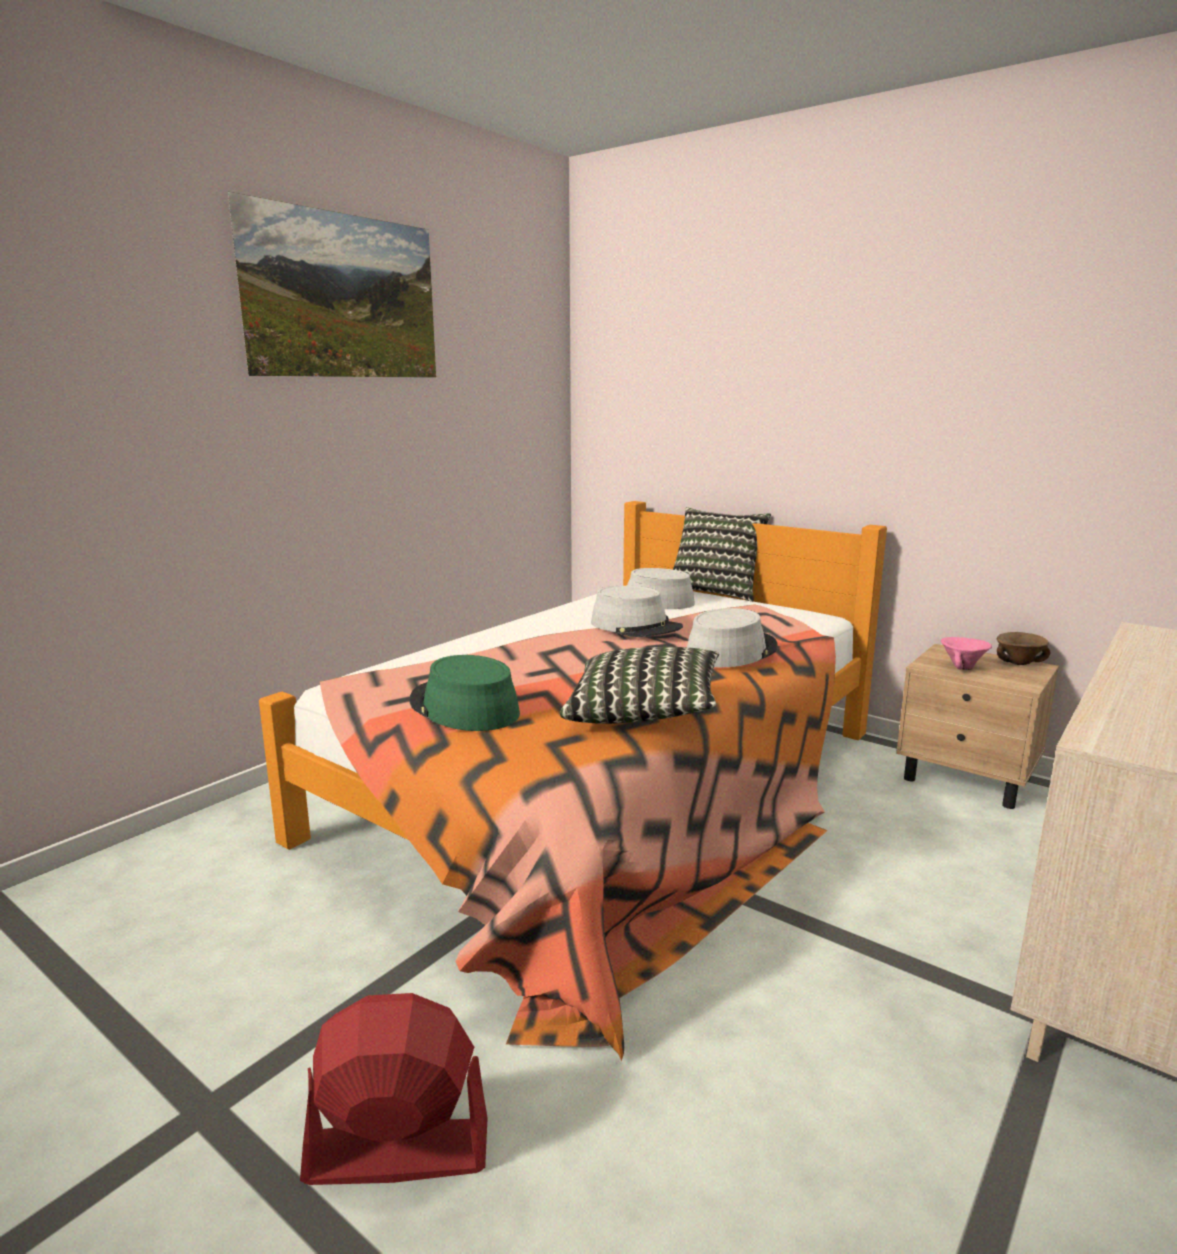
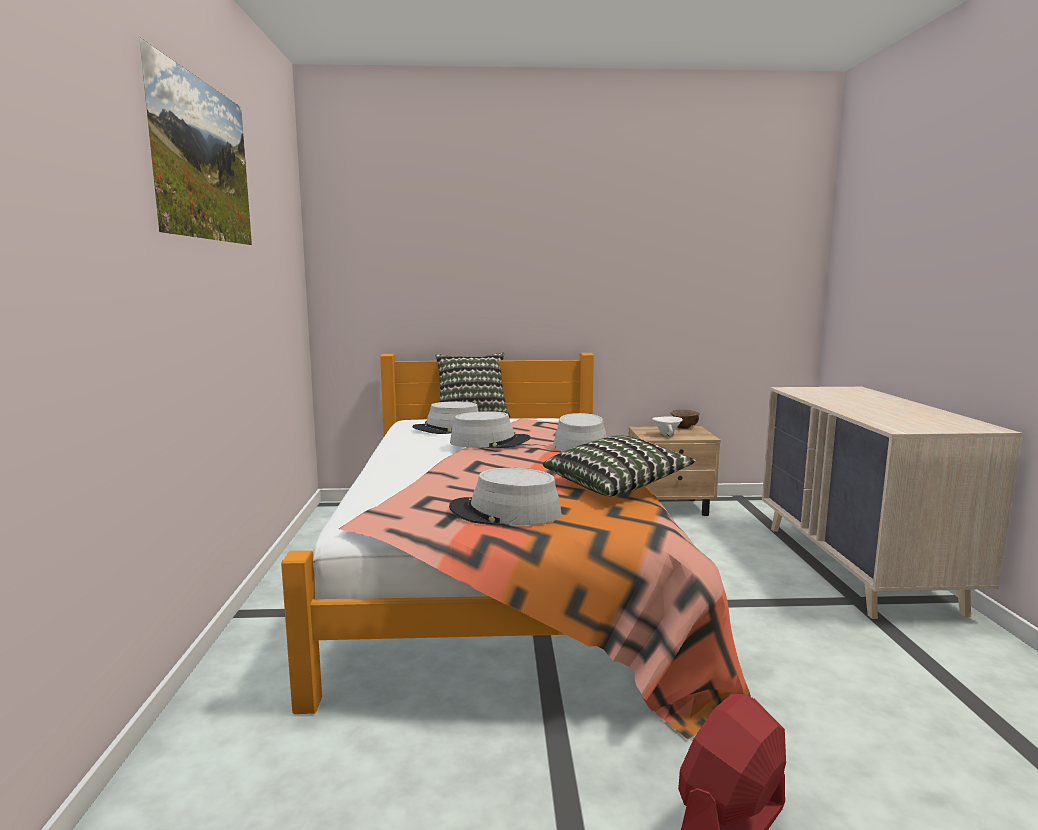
camera: 40 degrees left, 5 degrees down
(463, 708) = (505, 512): green hat -> grey hat
(963, 668) = (667, 435): pink bowl -> white bowl

